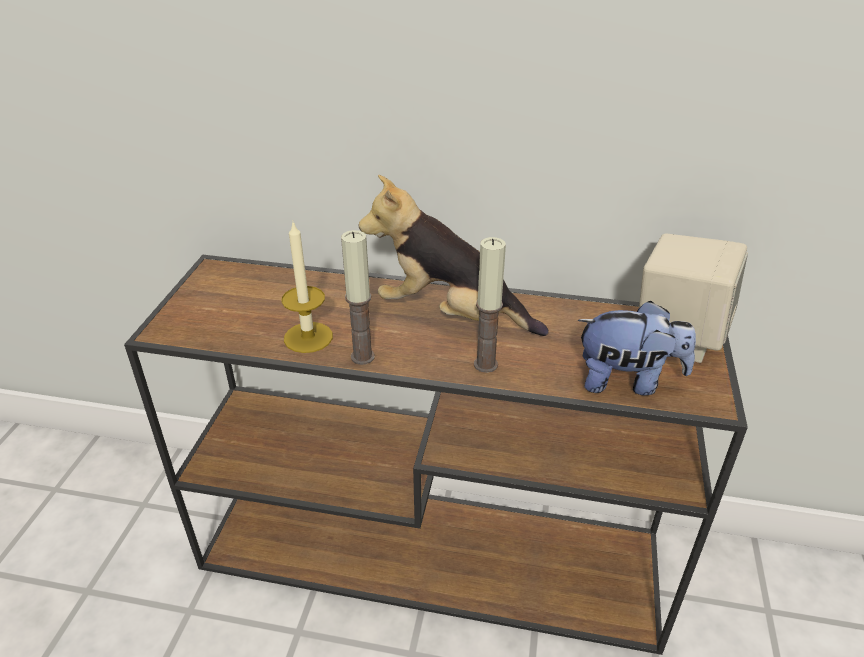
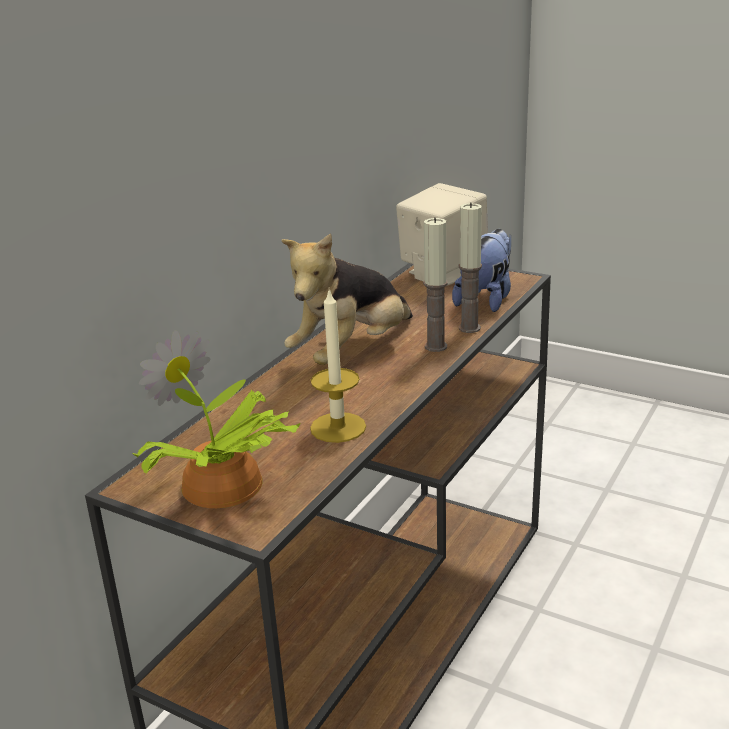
camera: 70 degrees left, 10 degrees down
(213, 304) = (222, 487): none -> potted plant
(362, 357) = (391, 400): candle -> candle (469, 328)

